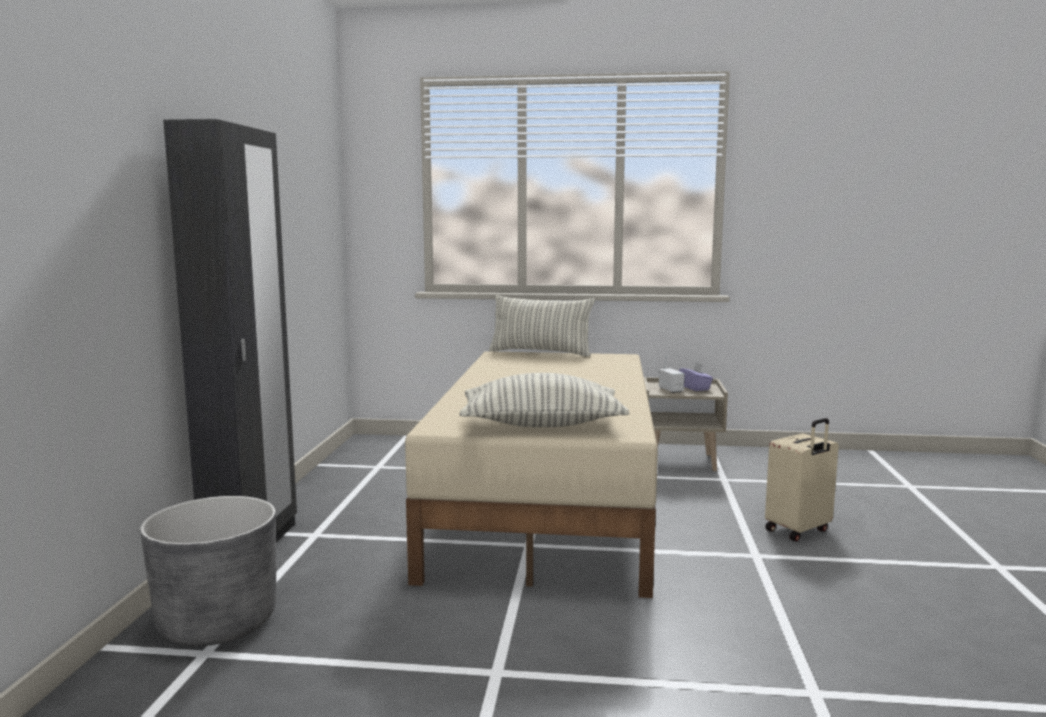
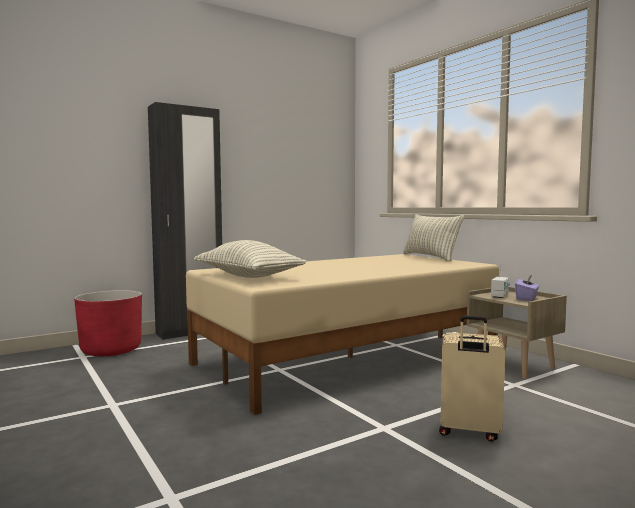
camera: 50 degrees right, 5 degrees down
(217, 622) = (111, 350): grey planter -> red planter

